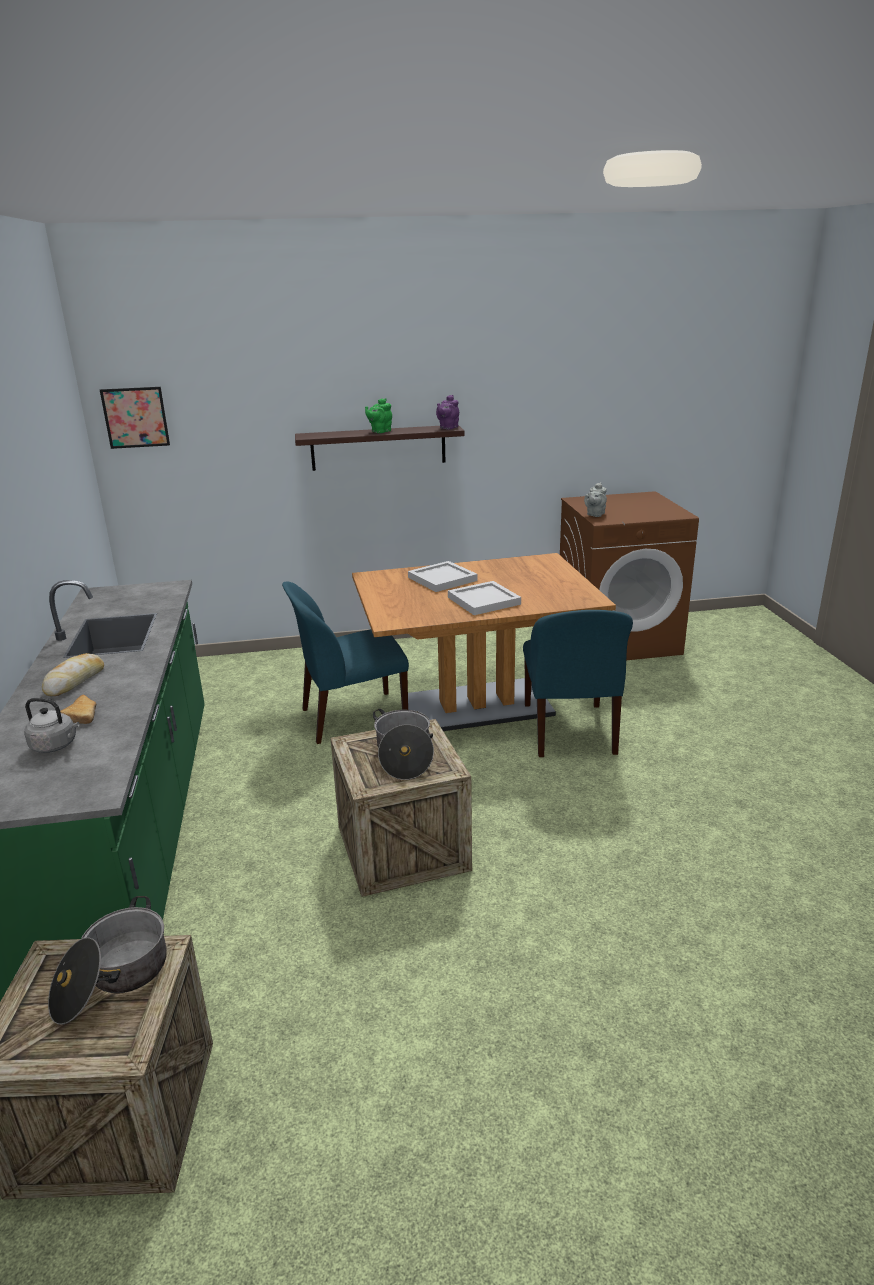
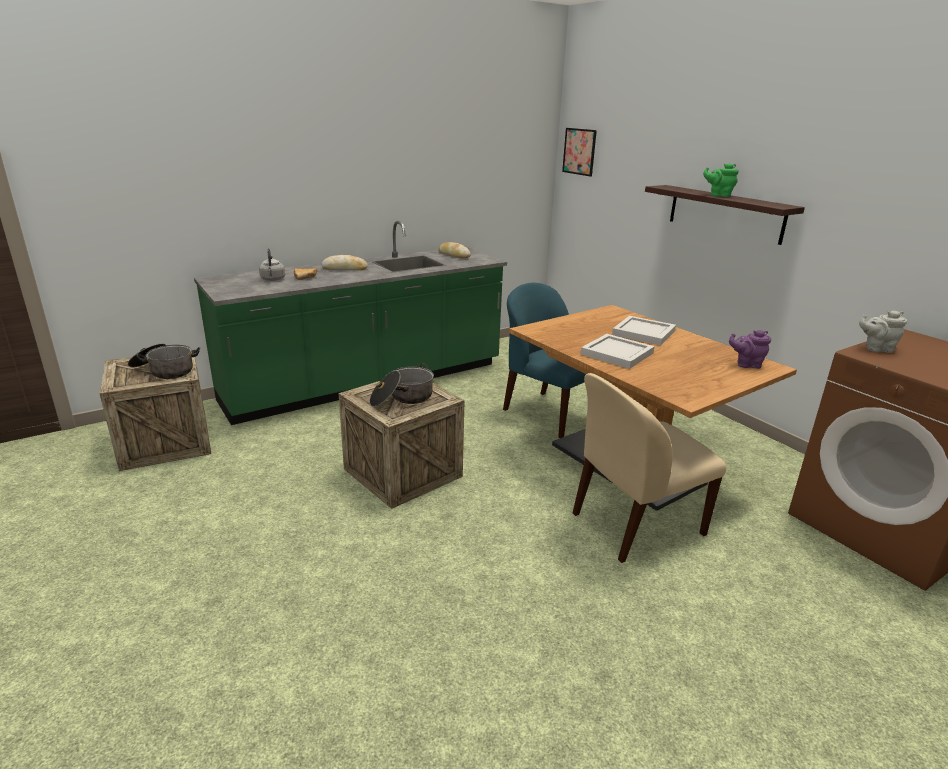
camera: 65 degrees right, 0 degrees up
(114, 601) = (454, 255): none -> bread
(448, 428) = (779, 205): purple teapot -> purple teapot (746, 364)
(569, 732) = (634, 524): blue chair -> beige chair

